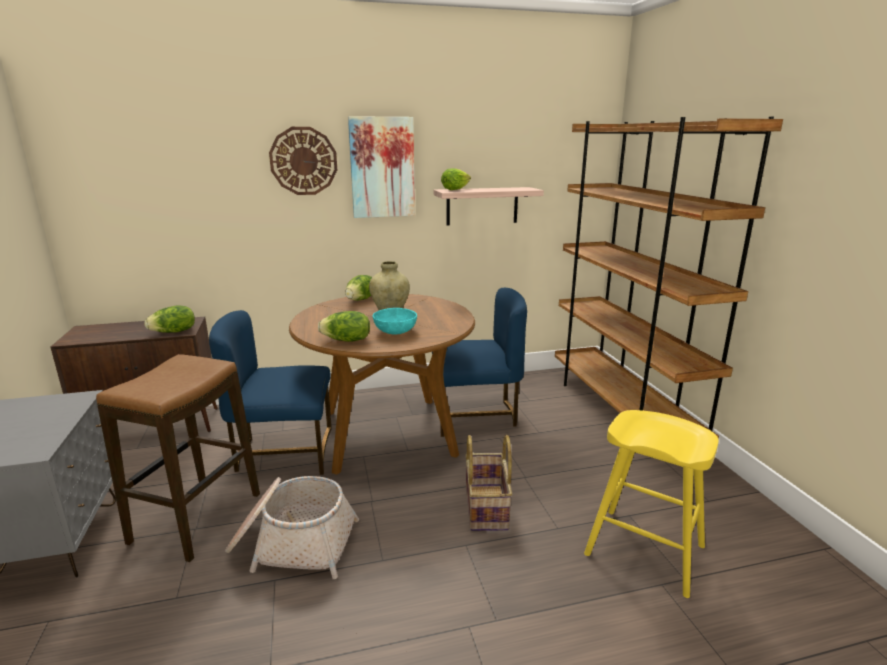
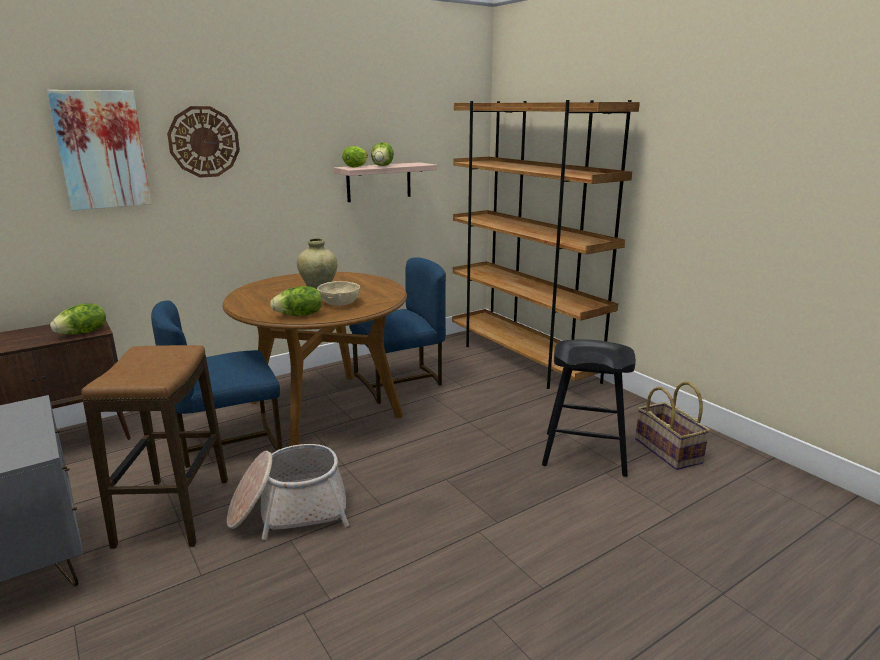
camera: 20 degrees left, 0 degrees up
(361, 299) = (279, 281): lettuce -> lettuce (383, 166)
(382, 168) = (283, 147): picture -> picture (102, 150)
(395, 331) = (339, 303): turquoise bowl -> beige bowl
(487, 507) = (449, 449): basket -> basket (669, 451)
(644, 550) = (584, 453): yellow stool -> black stool

